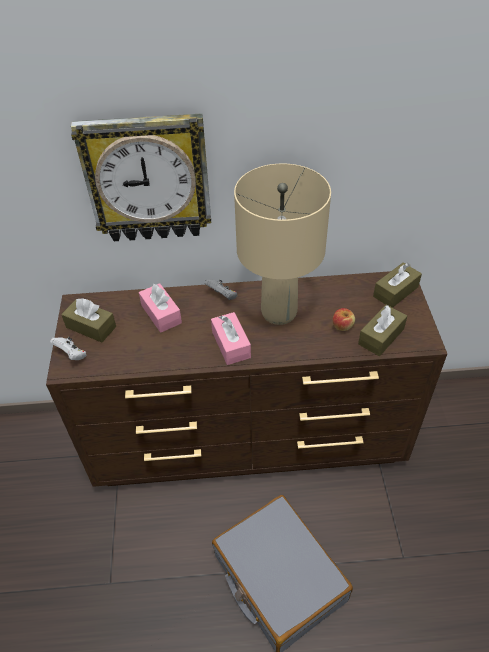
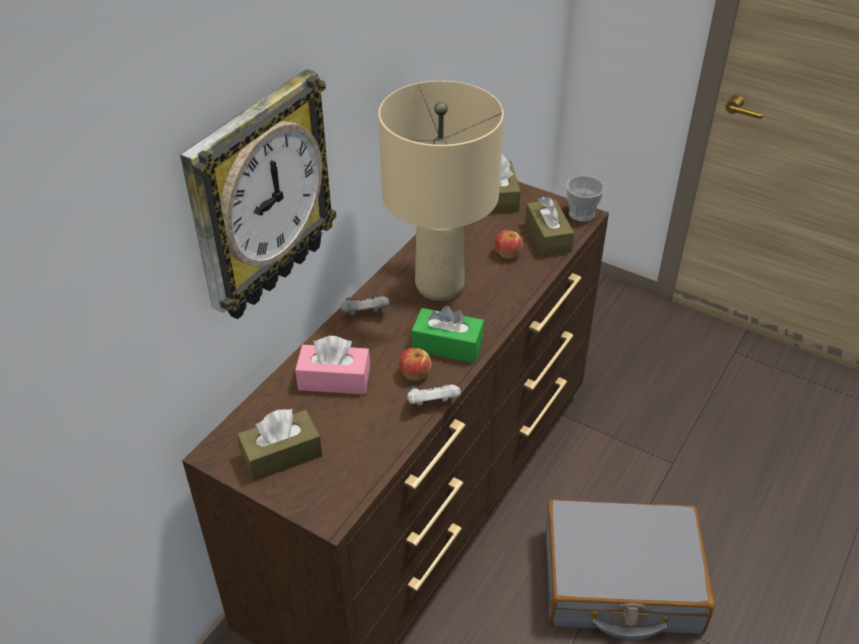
camera: 55 degrees left, 5 degrees down
(72, 355) = (312, 496): white game controller -> white game controller (432, 404)
(195, 343) = (415, 373): none -> apple
(231, 344) = (447, 345): pink tissue box -> green tissue box
(427, 340) = (581, 214): none -> cup

